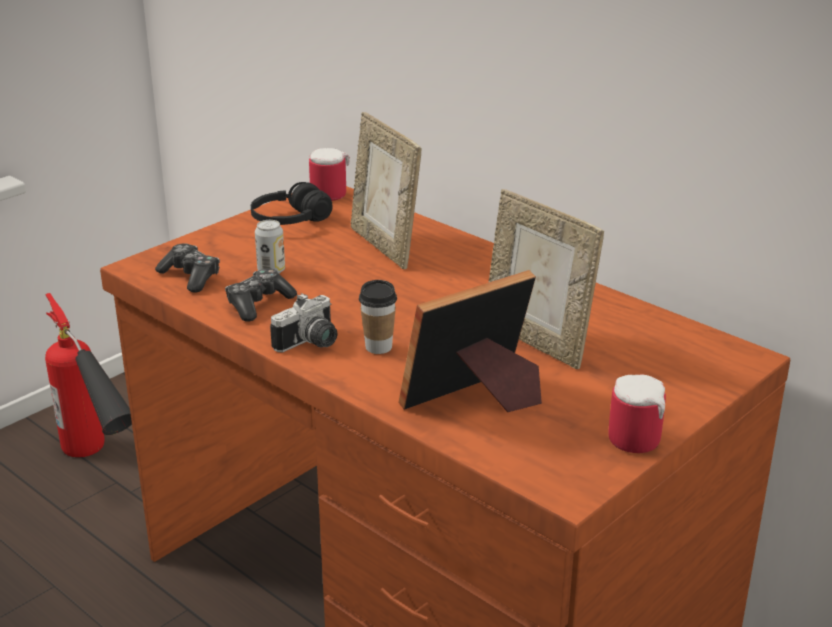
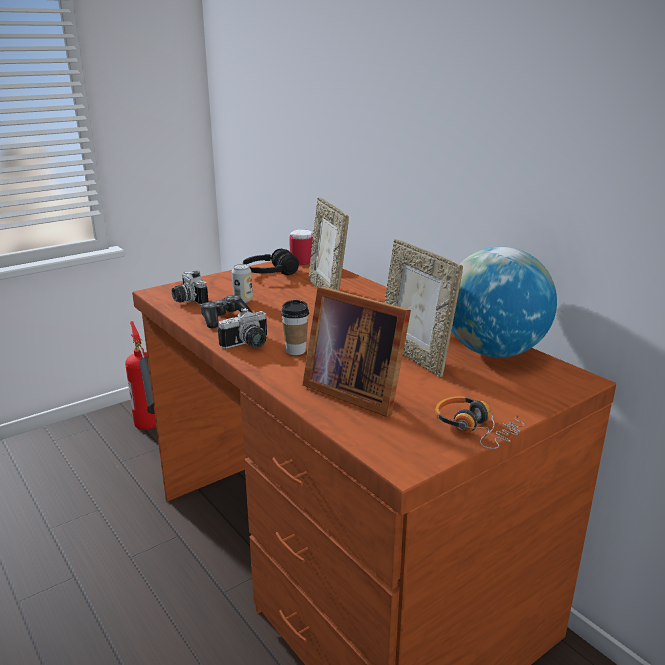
camera: 10 degrees right, 5 degrees down
(191, 277) = (187, 300): game controller -> camera
(476, 399) = (354, 390): picture frame -> picture frame turned 120 degrees counterclockwise
(634, 326) = (493, 352): none -> globe
(639, 437) = (476, 429): mug -> headphones

